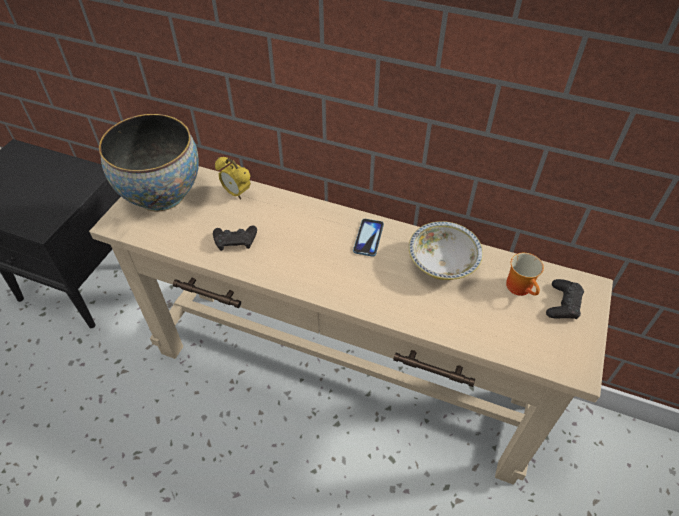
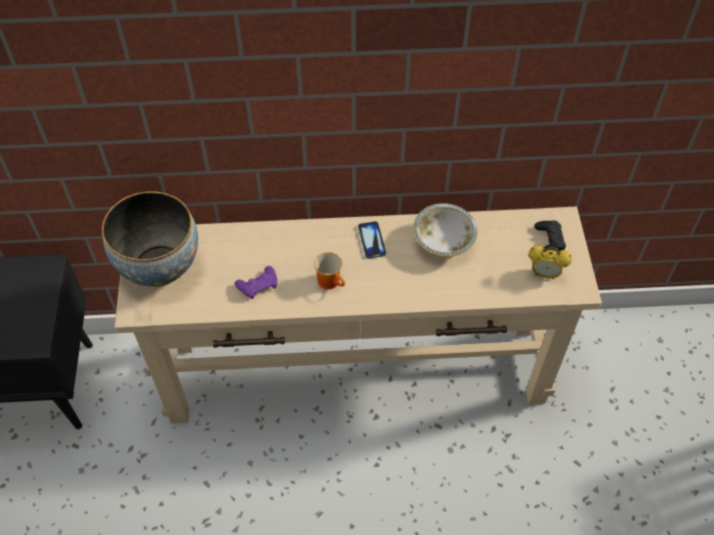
camera: 25 degrees left, 5 degrees up
(235, 240) = (258, 285): black game controller -> purple game controller
(236, 193) = (230, 240): alarm clock -> alarm clock (544, 274)
(522, 288) = (513, 239): mug -> mug (331, 281)

